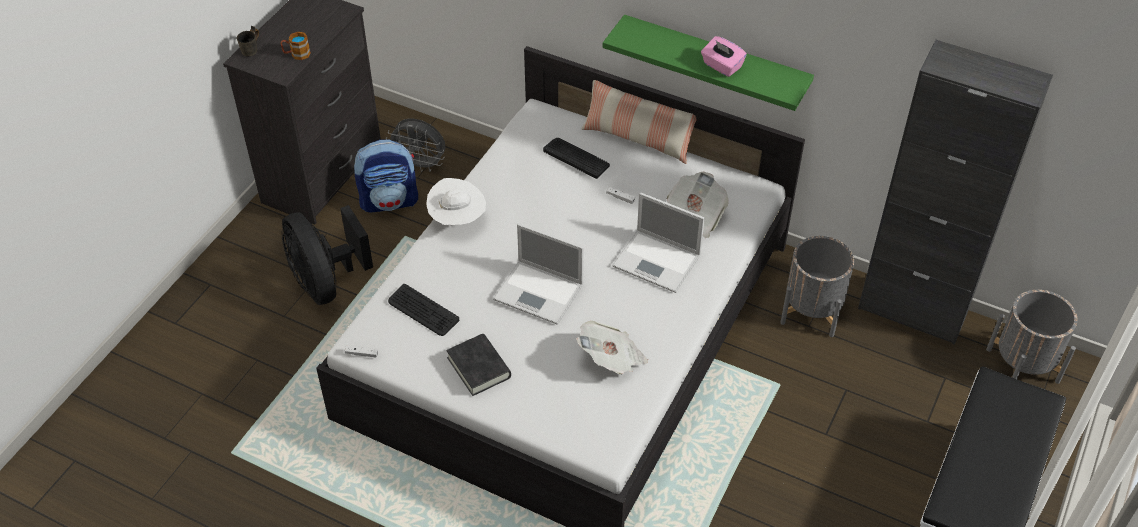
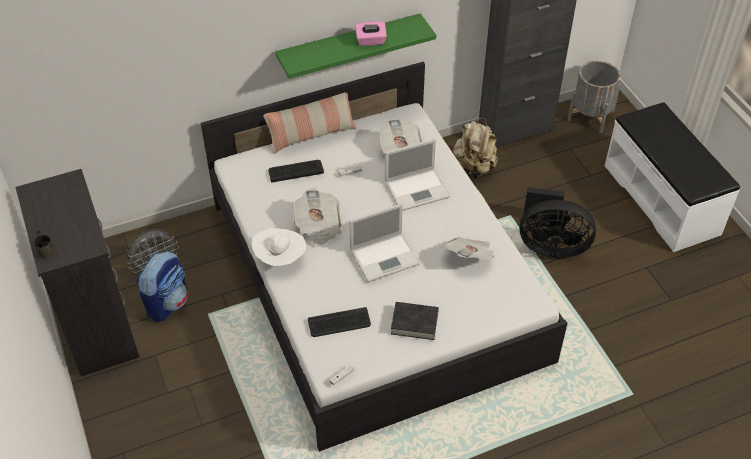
camera: 50 degrees left, 0 degrees up
(296, 54) = (83, 229): mug -> none
(326, 282) = (199, 382): black fan -> black fan (550, 246)
(524, 220) = (318, 227): none -> newspaper
(812, 310) = (474, 167): grey planter -> beige backpack

